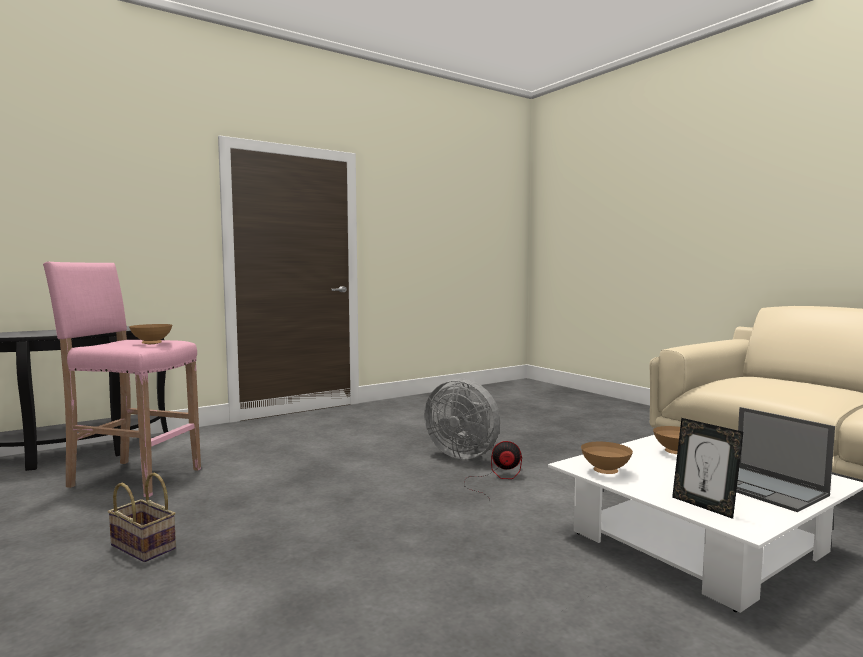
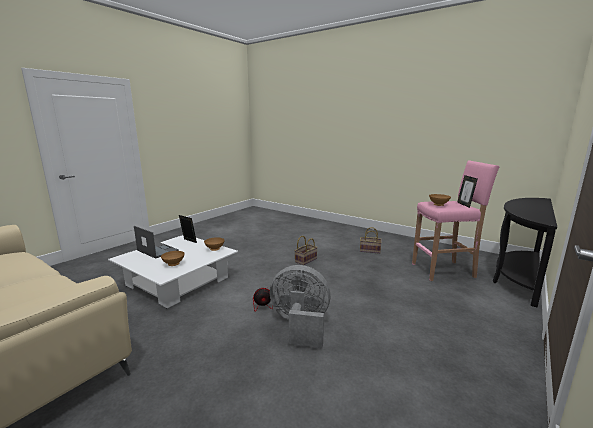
camera: 160 degrees right, 10 degrees up
(110, 342) = (464, 205): none -> picture frame
(355, 548) = (306, 260): none -> basket

